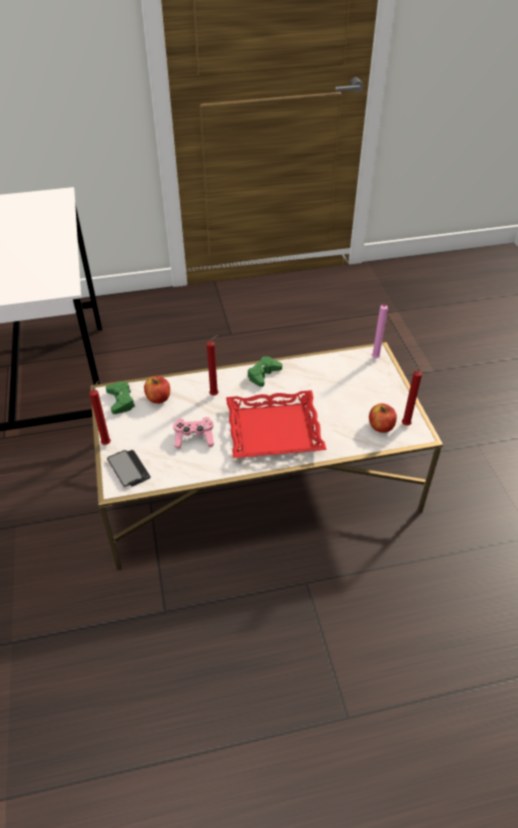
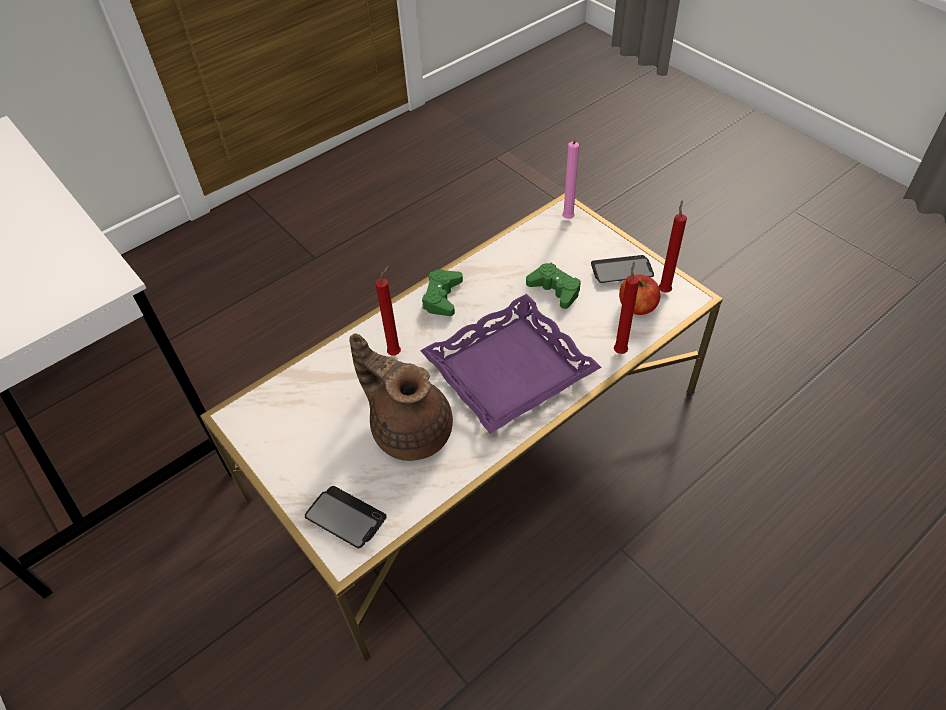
camera: 25 degrees left, 5 degrees up
(107, 443) = (287, 492): red candle -> red candle (620, 350)
(121, 401) = (264, 419): green game controller -> green game controller (555, 290)
(158, 398) = (318, 391): apple -> none
(194, 438) = (409, 428): pink game controller -> brown teapot
(274, 431) = (510, 370): red tray -> purple tray
(387, 401) = (621, 270): none -> phone

